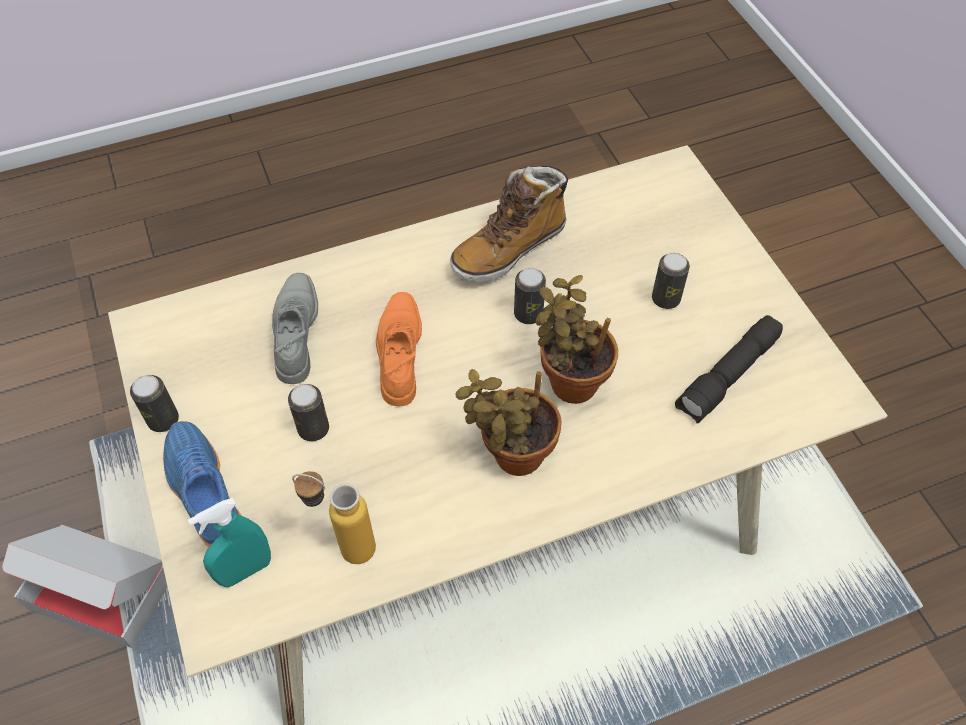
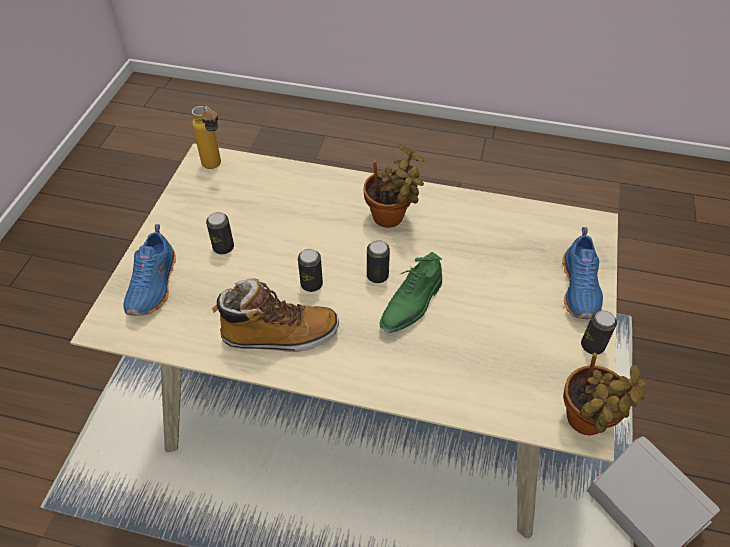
camera: 145 degrees left, 5 degrees down
(245, 570) = (570, 239): turquoise spray bottle -> none
(296, 333) = (472, 357): grey shoe -> none
(313, 429) = (495, 289): can -> can (377, 276)
(344, 546) = (510, 224): bottle -> bottle (216, 167)
(400, 353) = (411, 304): orange shoe -> green shoe
(570, 380) = (325, 235): potted plant -> potted plant (586, 423)
(682, 224) = (154, 285): none -> blue shoe
(728, 377) = (242, 193): black flashlight -> none

